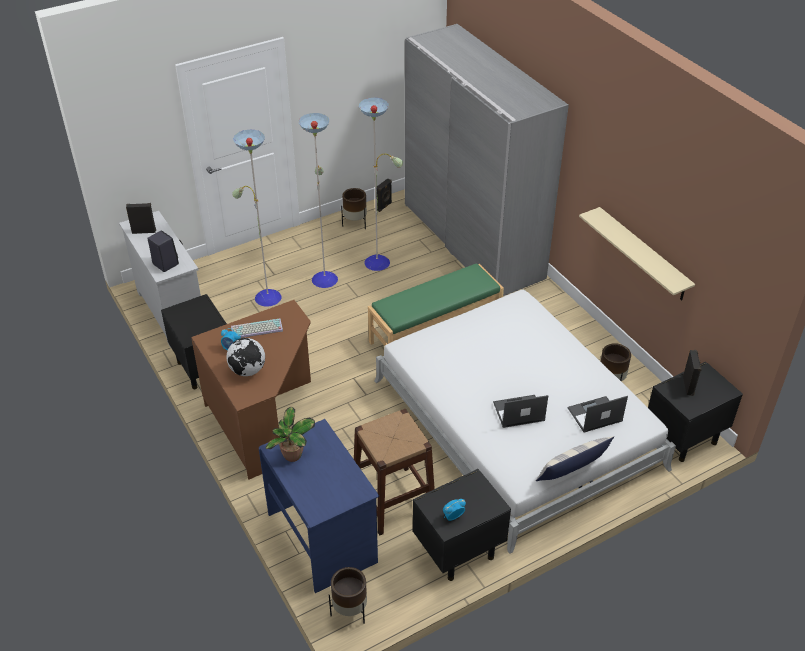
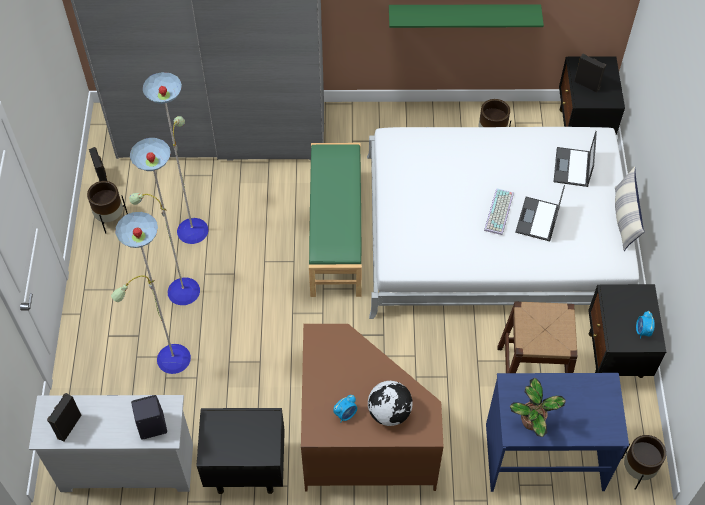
camera: 60 degrees left, 15 degrees up
(256, 330) = (330, 379): keyboard -> keyboard (499, 212)
(643, 254) = (463, 15): beige shelf -> green shelf

